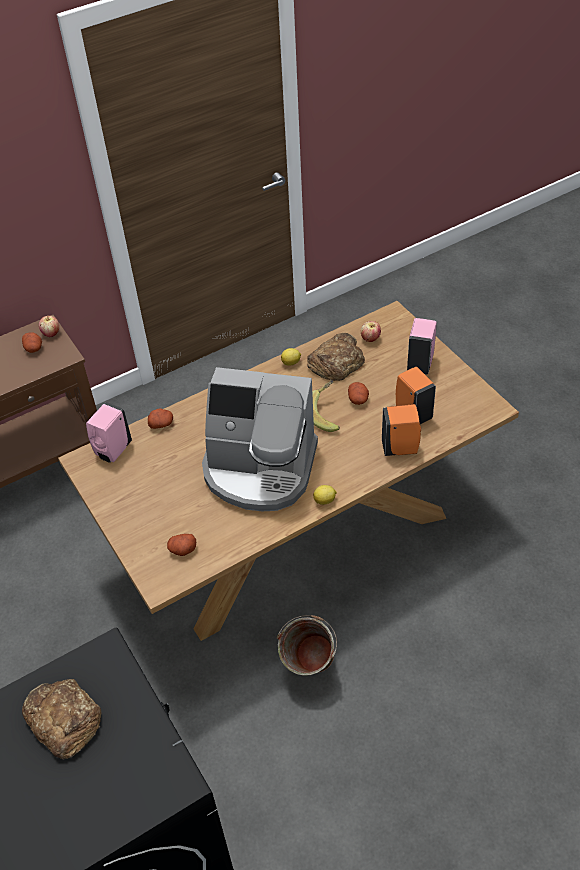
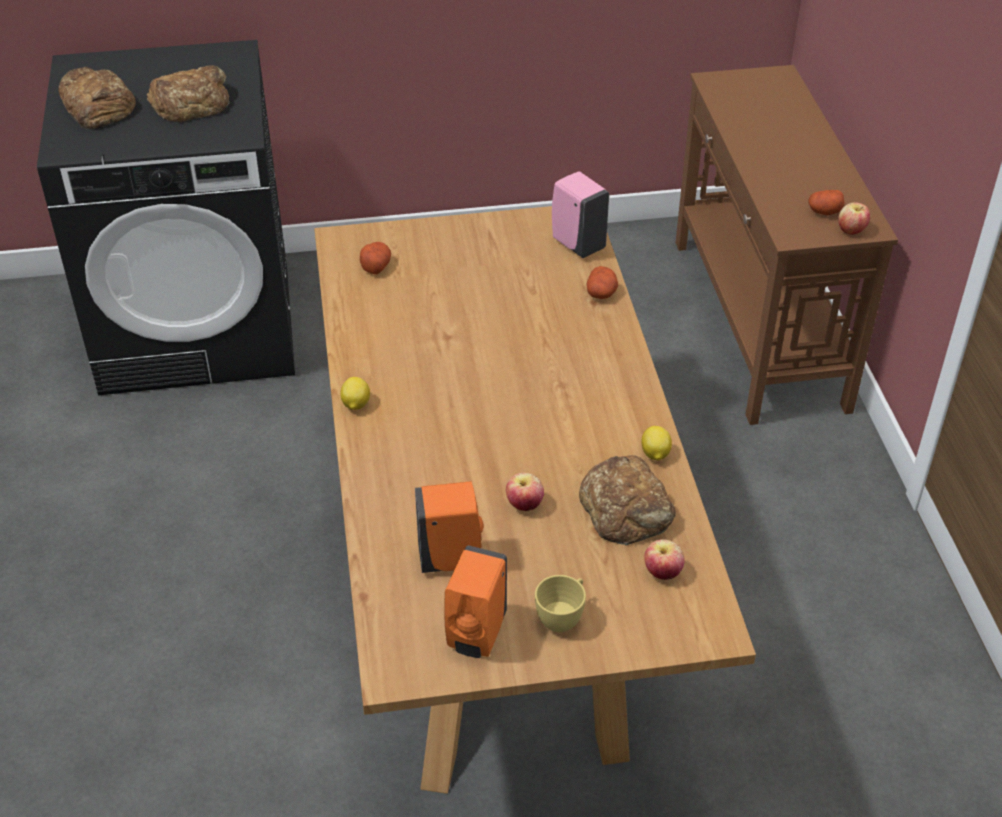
camera: 110 degrees right, 5 degrees down
(95, 801) = (97, 106): none -> bread
(260, 469) = (455, 360): coffee machine -> none
(309, 669) = (285, 527): green bucket -> none
(328, 414) = (514, 459): banana -> none
(358, 399) = (524, 505): potato -> apple
(401, 448) = (390, 517): orange soap dispenser -> orange soap dispenser (476, 636)
(420, 363) = (562, 617): pink soap dispenser -> yellow cup

